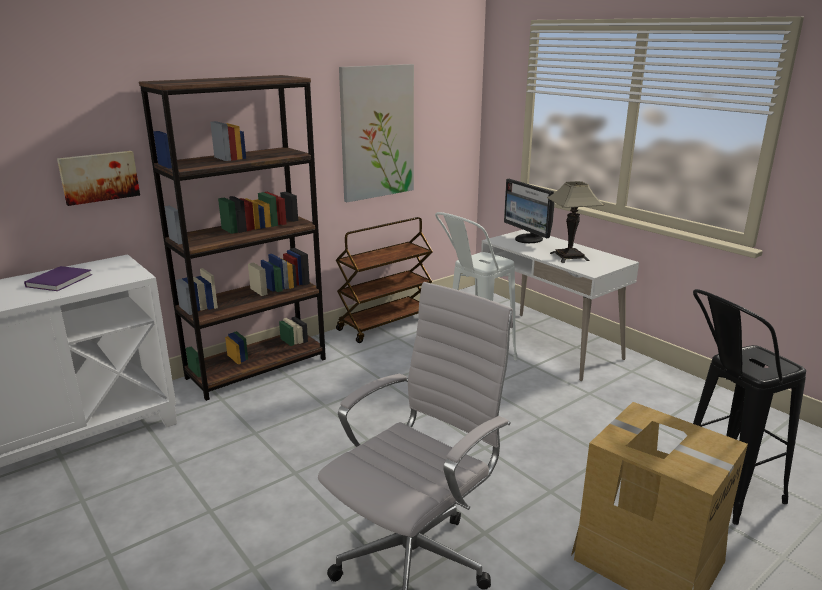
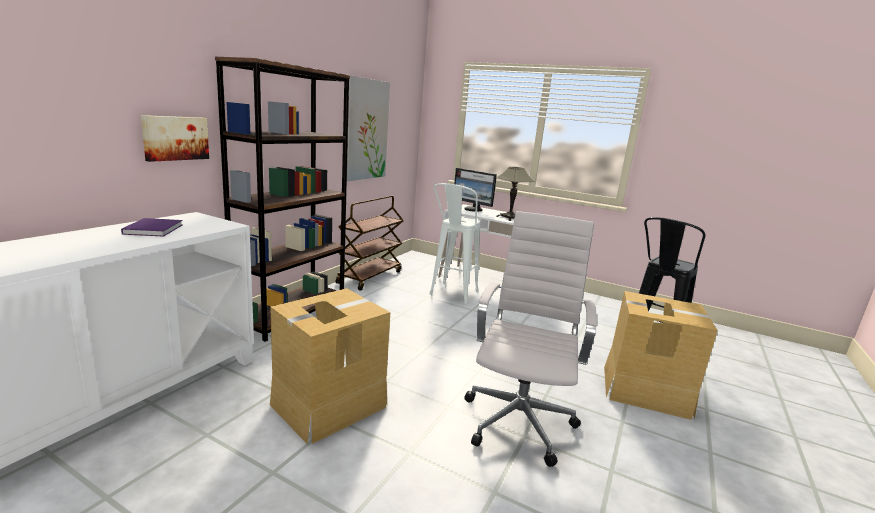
camera: 25 degrees left, 5 degrees down
(213, 491) = (328, 405): none -> cardboard box

